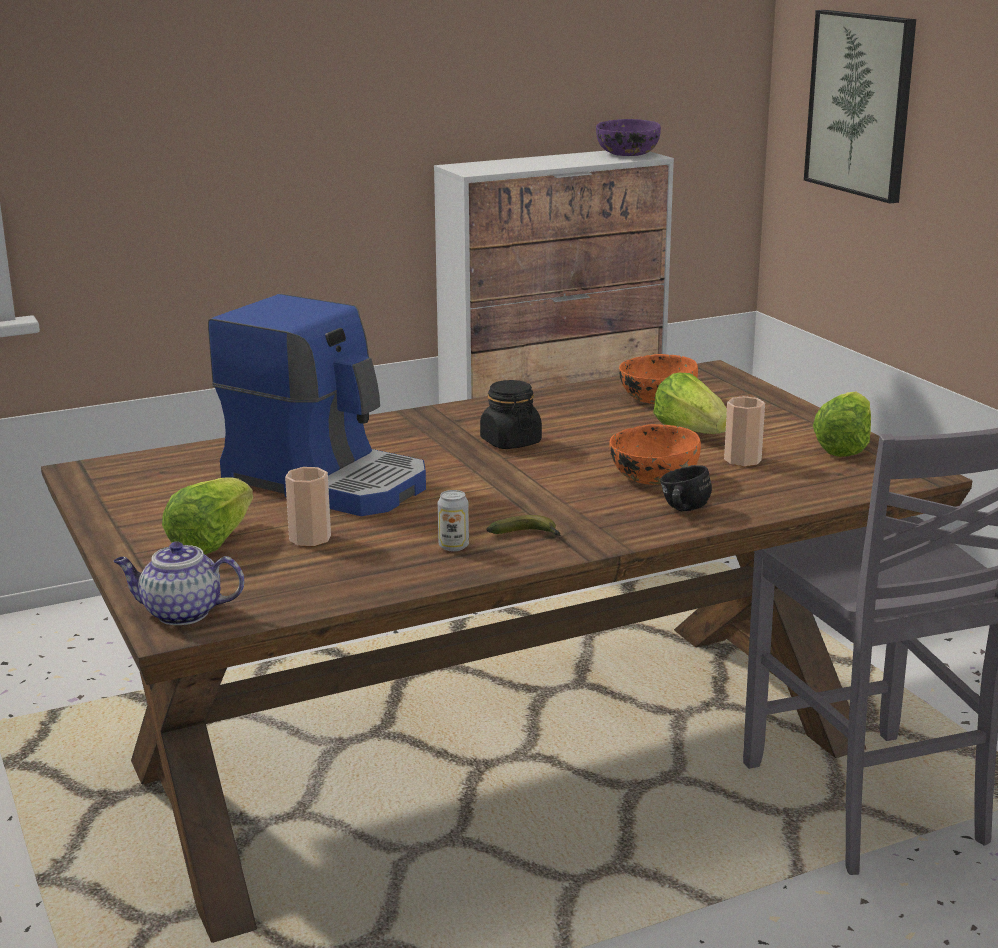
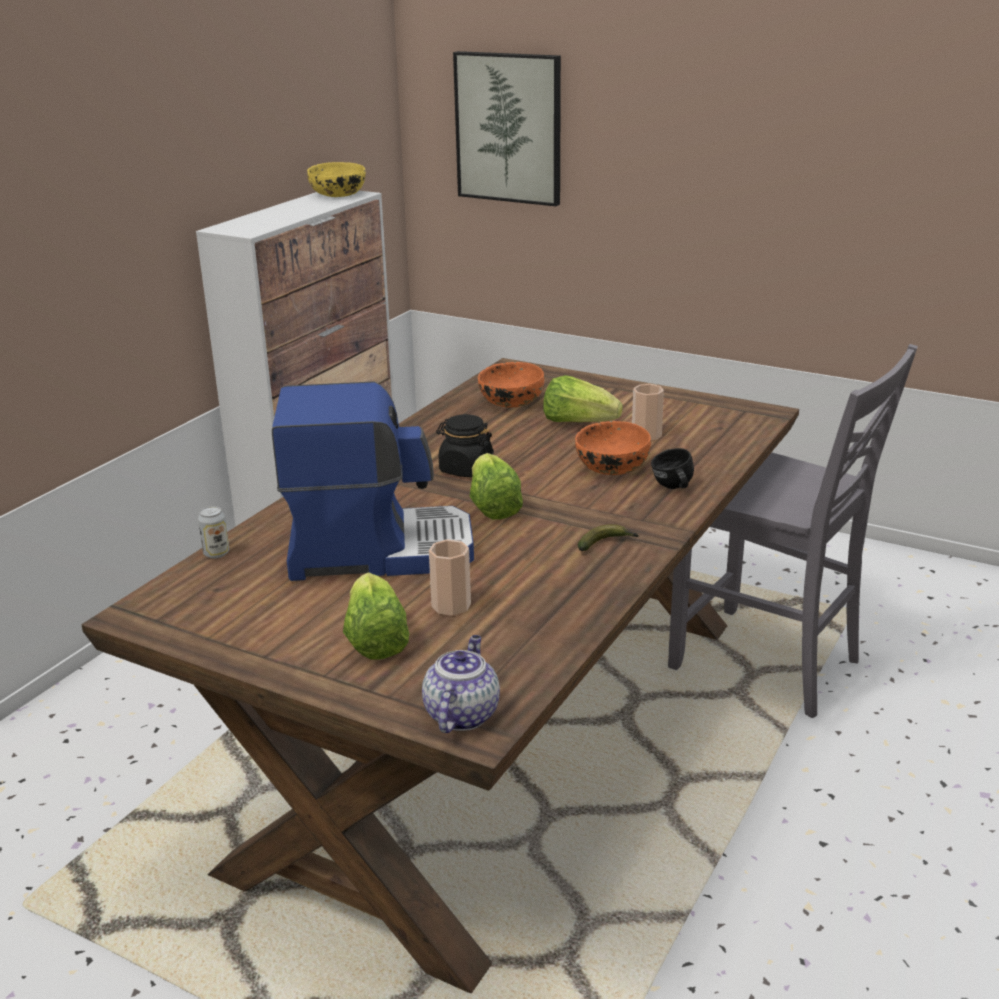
camera: 35 degrees left, 5 degrees up
(180, 613) = (461, 714): teapot -> teapot turned 135 degrees clockwise
(453, 546) = (570, 572): can -> can (216, 553)
(627, 154) = (338, 194): purple bowl -> yellow bowl
(844, 446) = (691, 406): lettuce -> lettuce (493, 506)

